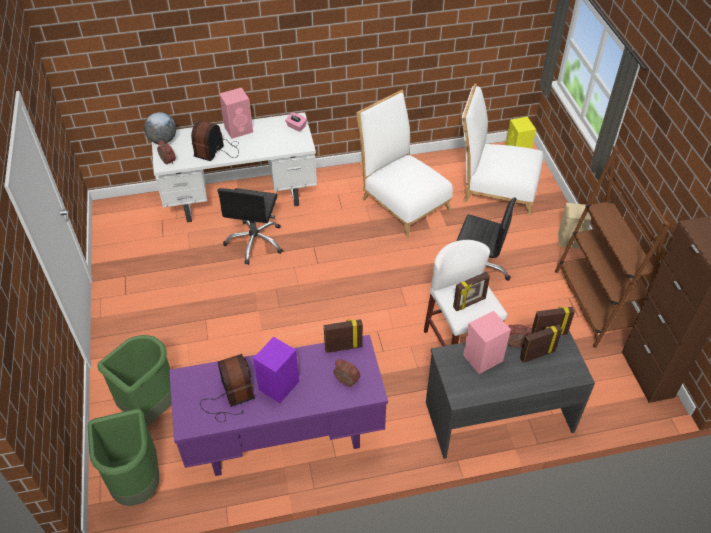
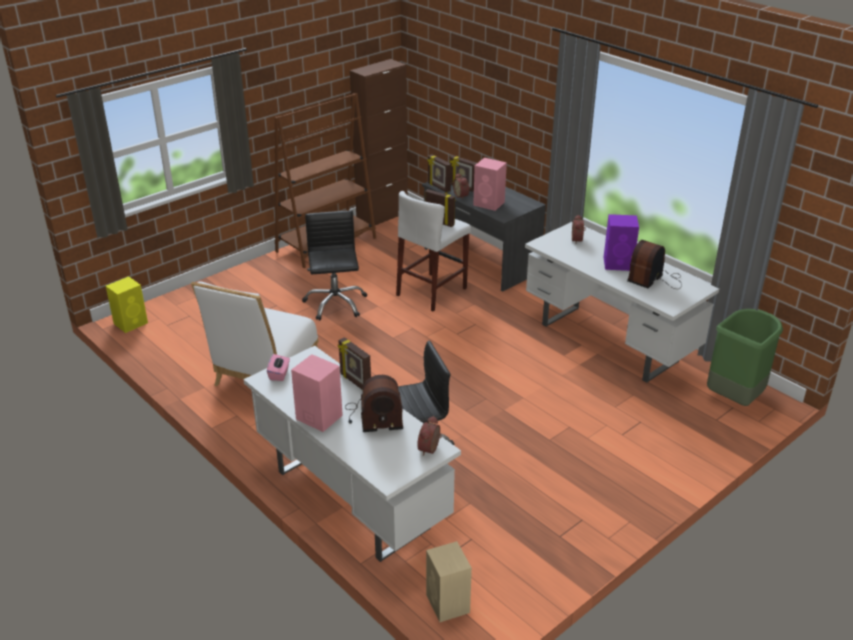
camera: 120 degrees left, 15 degrees down
(151, 407) = (673, 425): green trash can -> none
(163, 140) = (394, 474): globe -> none
(284, 438) = (609, 342): purple desk -> white desk
(343, 347) = (550, 250): picture frame -> picture frame (355, 382)
(495, 187) = (202, 322): white chair -> none
(569, 240) = (256, 269): beige speaker -> beige speaker (448, 604)

